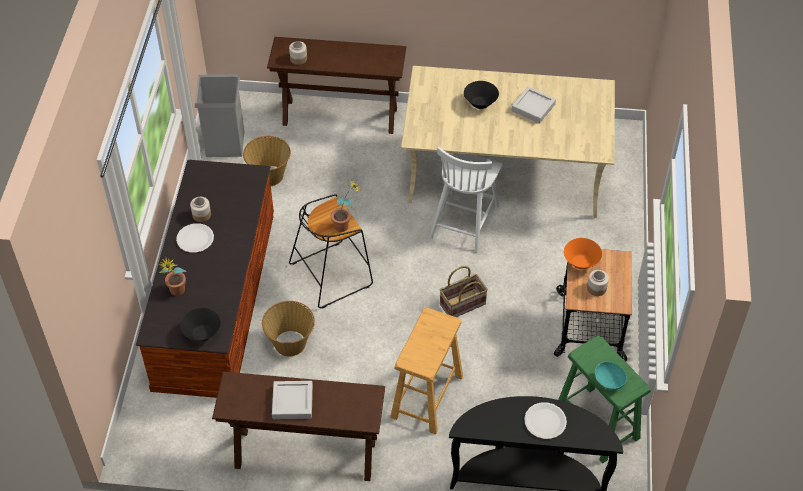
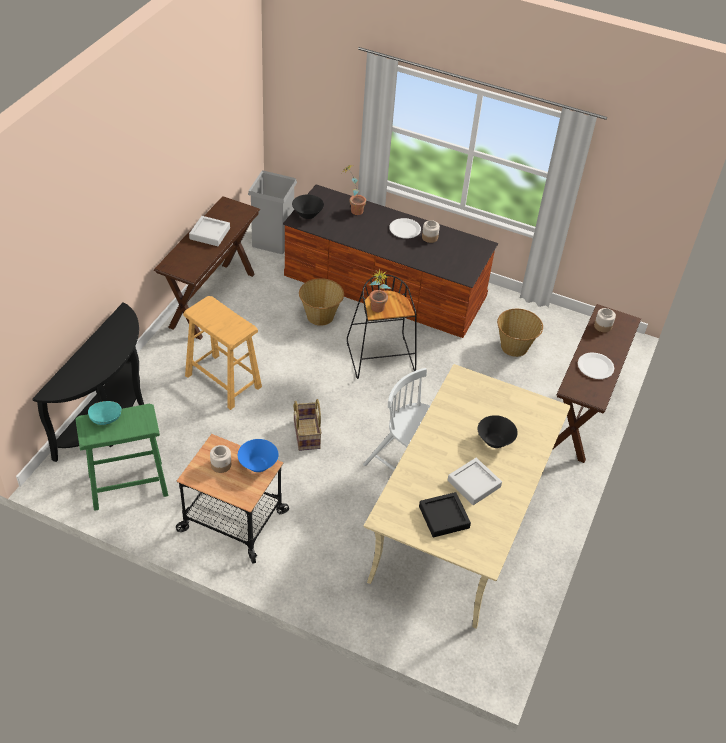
camera: 105 degrees right, 5 degrees down
(224, 143) = (565, 328): grey trash can -> grey trash can (273, 240)
(545, 421) = (95, 360): white plate -> white plate (595, 367)
(577, 118) = (444, 517): none -> black tray
(581, 262) = (258, 465): orange bowl -> blue bowl

